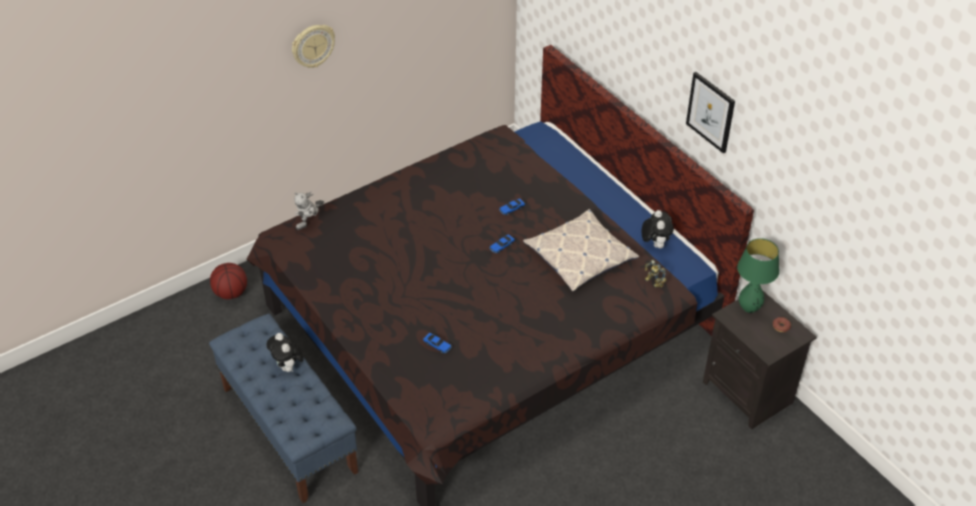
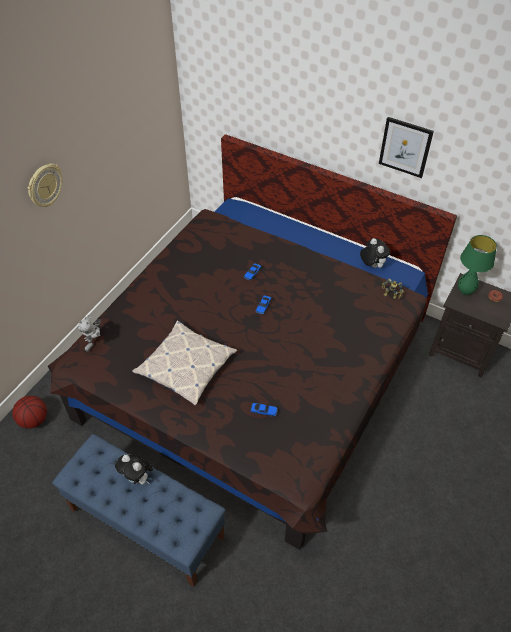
camera: 25 degrees left, 5 degrees up
(580, 256) = (326, 294): pillow -> pillow (186, 366)

